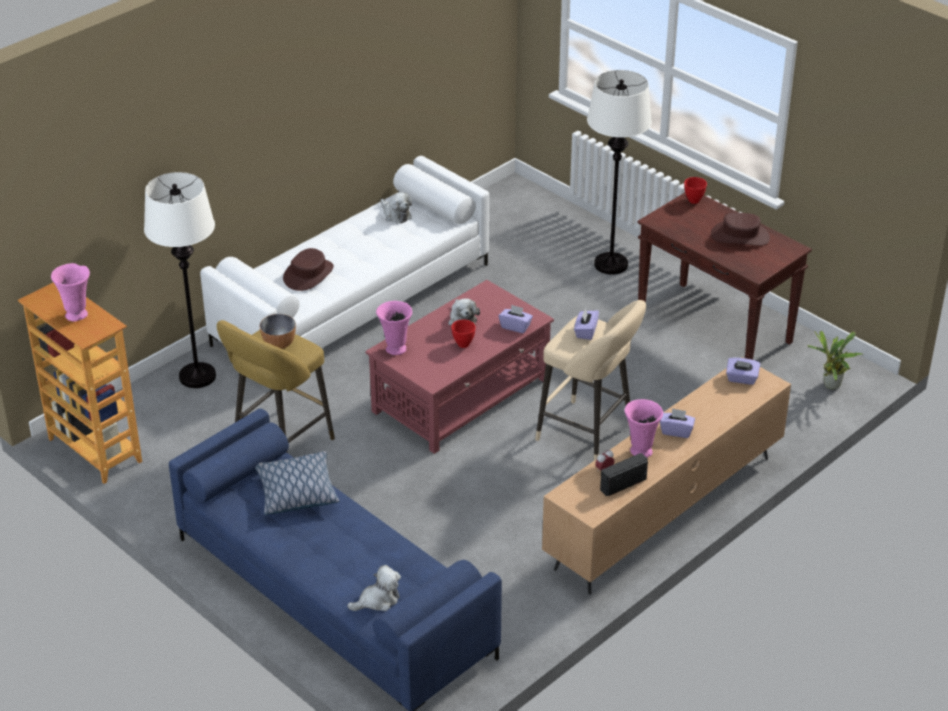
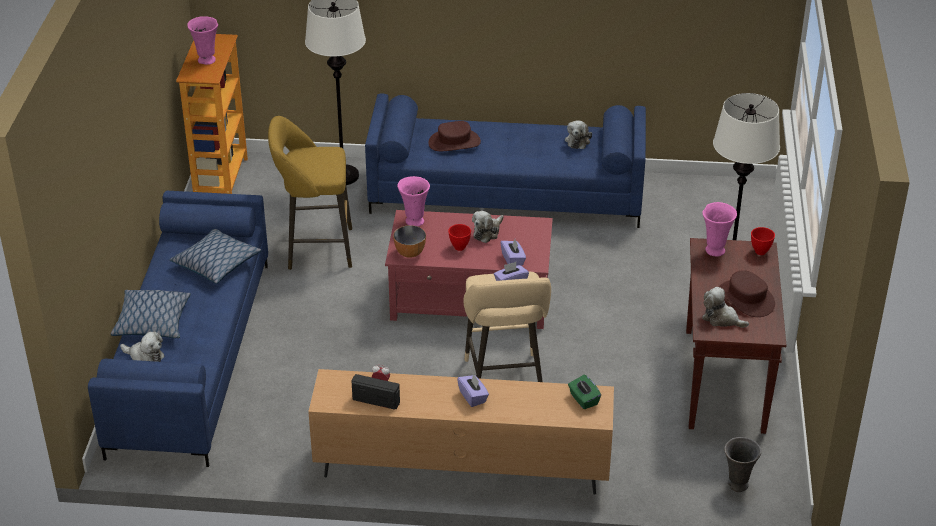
camera: 50 degrees right, 0 degrees up
(279, 344) = (319, 161): bowl -> bowl (409, 253)
(333, 572) = (153, 322): none -> pillow
(352, 303) = (507, 194): white sofa -> blue sofa
(640, 451) = (426, 390): pink vase -> pink vase (715, 250)
(741, 379) = (583, 400): purple tissue box -> green tissue box
(750, 259) = (721, 319): none -> plush toy
(830, 386) = (737, 485): potted plant -> grey vase

